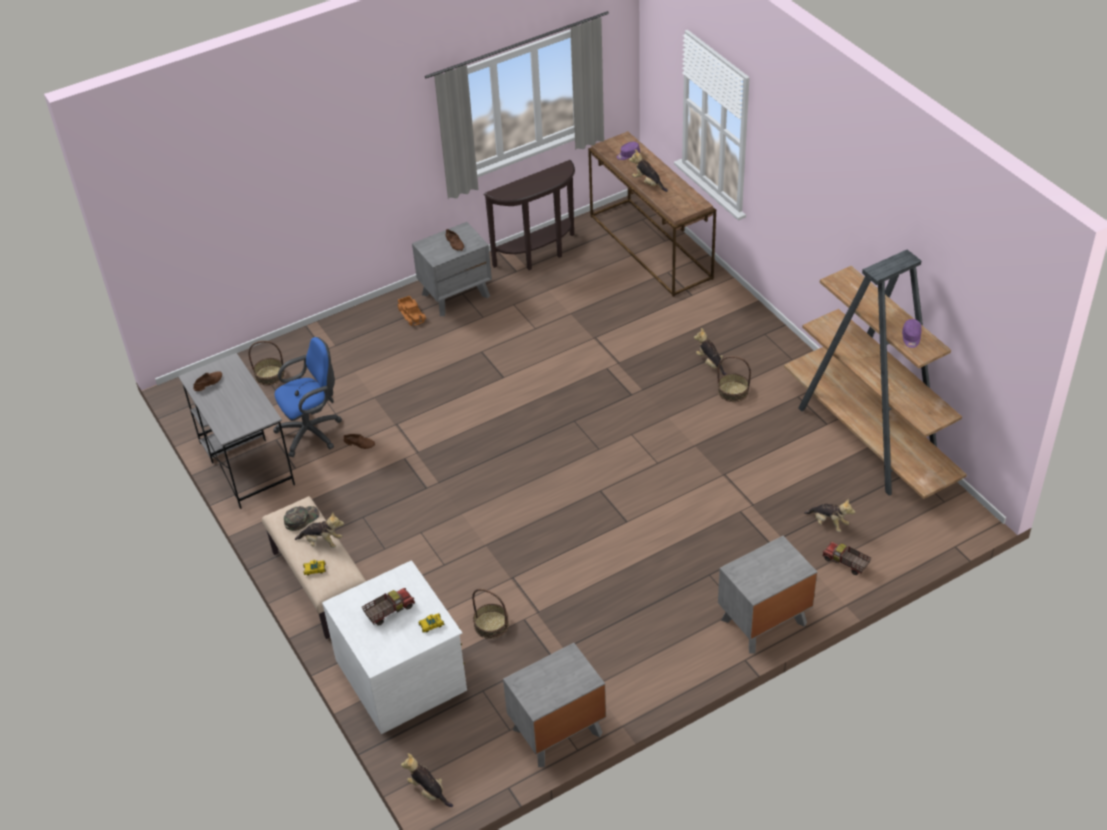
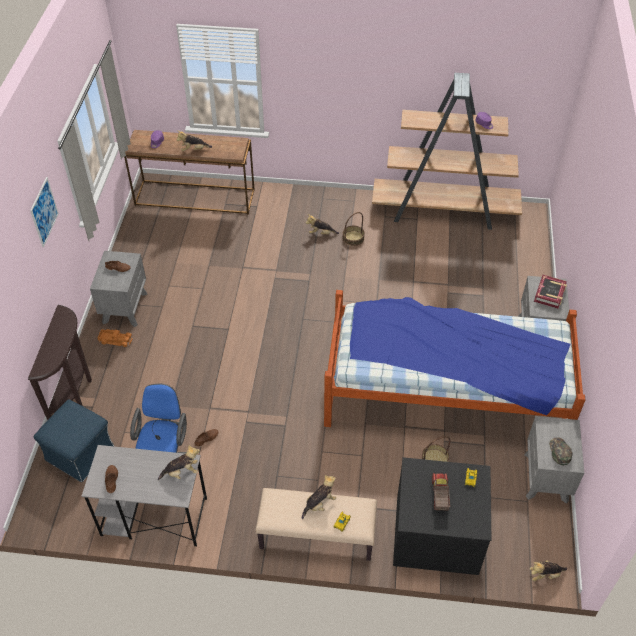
camera: 55 degrees left, 5 degrees up
(270, 375) = (80, 452): basket -> blue ottoman
(301, 518) = (285, 503): green cap -> green cap (559, 452)
(379, 129) = (44, 212): none -> picture
(402, 674) = (437, 533): white dresser -> black dresser
(539, 255) = (139, 248): brown console table -> brown console table (74, 392)
(590, 585) = (444, 392): none -> bed
(773, 569) = (550, 294): none -> book
(828, 523) = (489, 264): plush toy -> plush toy (181, 472)
(845, 563) = (524, 275): toy truck -> none

